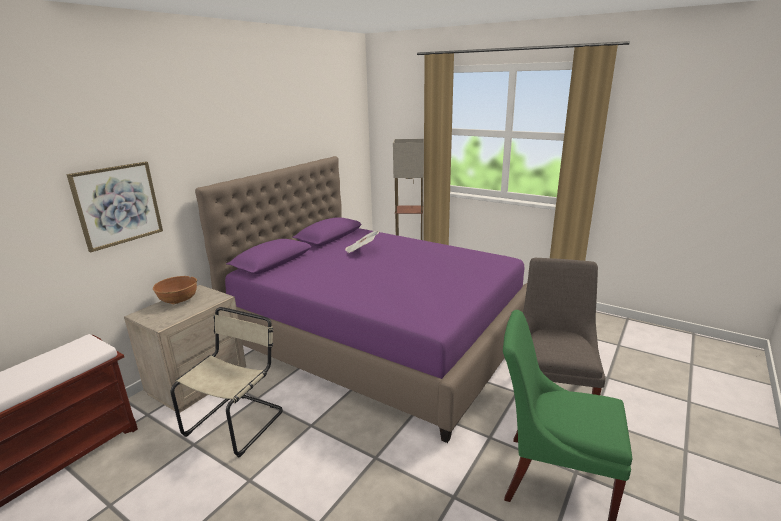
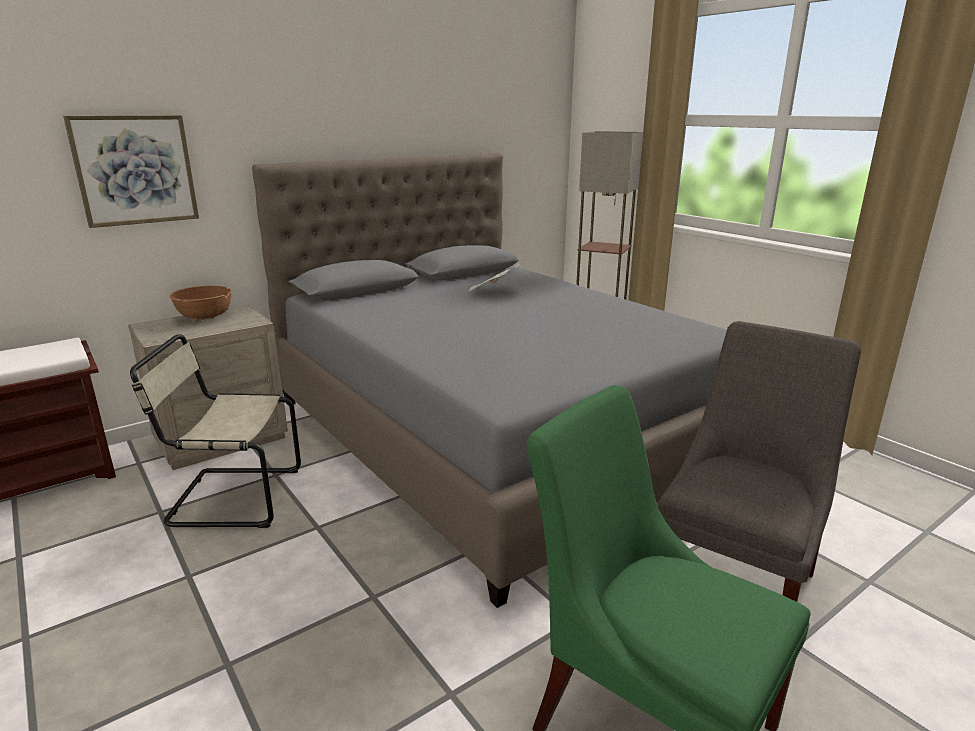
camera: 20 degrees right, 0 degrees up
(237, 421) = (231, 497): beige chair -> beige chair turned 135 degrees counterclockwise
(379, 338) = (495, 433): purple bed -> grey bed

